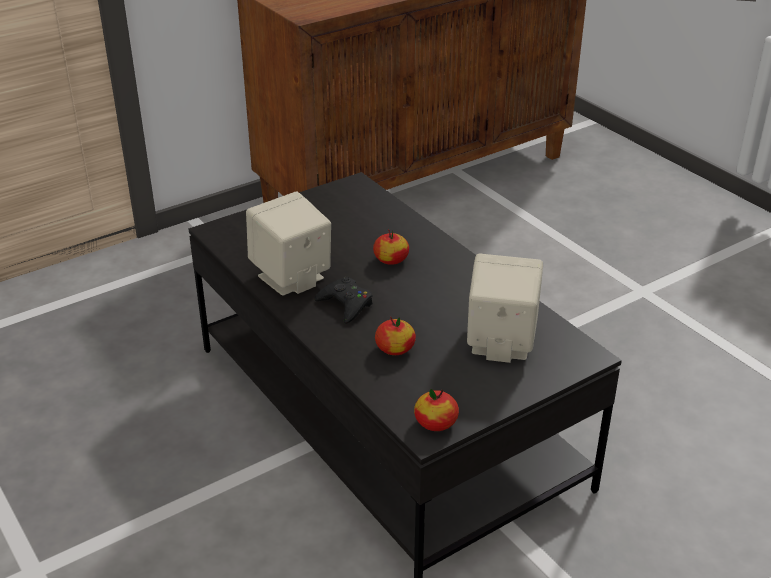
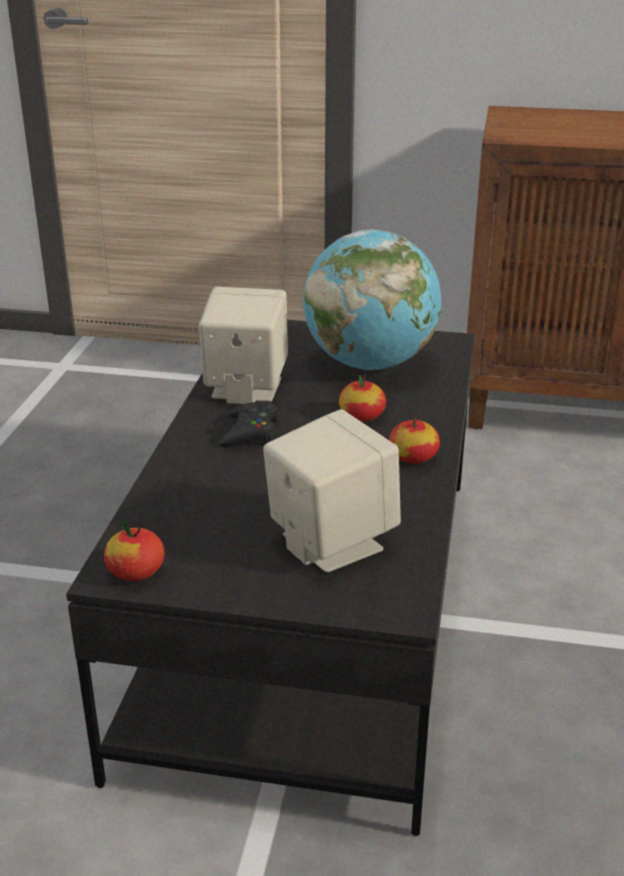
camera: 45 degrees right, 5 degrees down
(337, 222) = (370, 364): none -> globe
(395, 348) = (222, 489): apple -> apple (413, 457)

